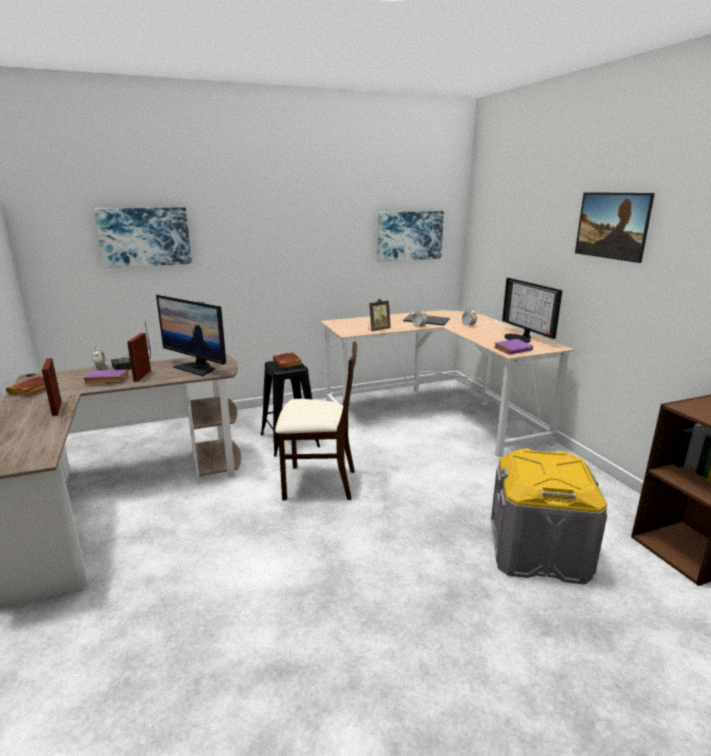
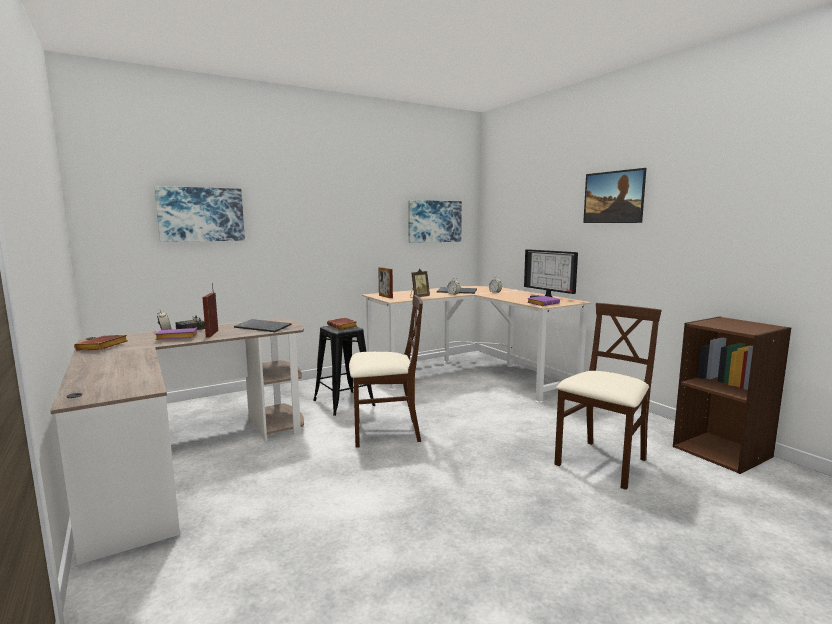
camera: 10 degrees left, 10 degrees down
(57, 408) = (138, 357): picture frame -> picture frame (385, 296)
(197, 368) = (264, 327): monitor -> keyboard
(538, 551) = (602, 463): grey storage box -> beige chair

